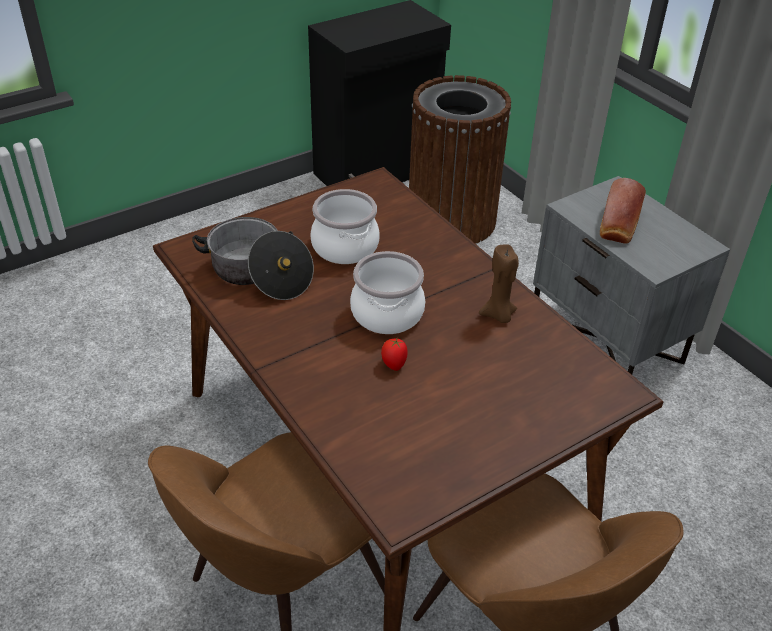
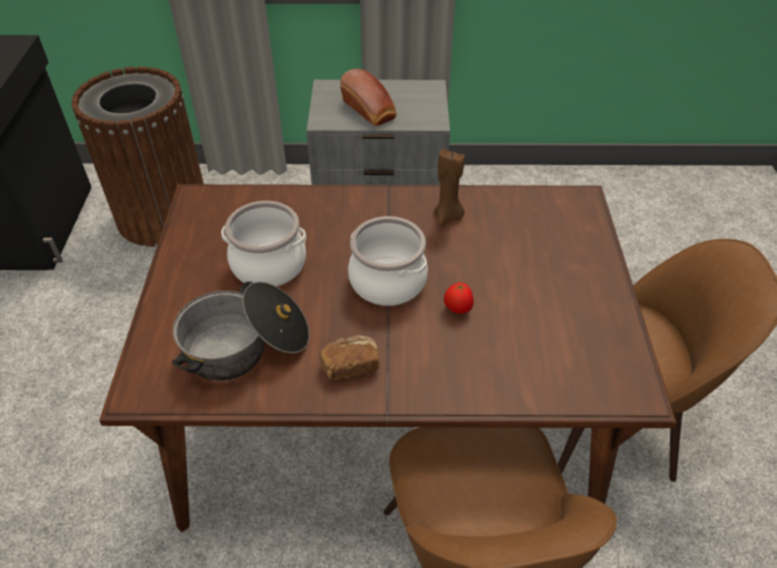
camera: 55 degrees left, 5 degrees up
(284, 331) = (350, 365): none -> bread

